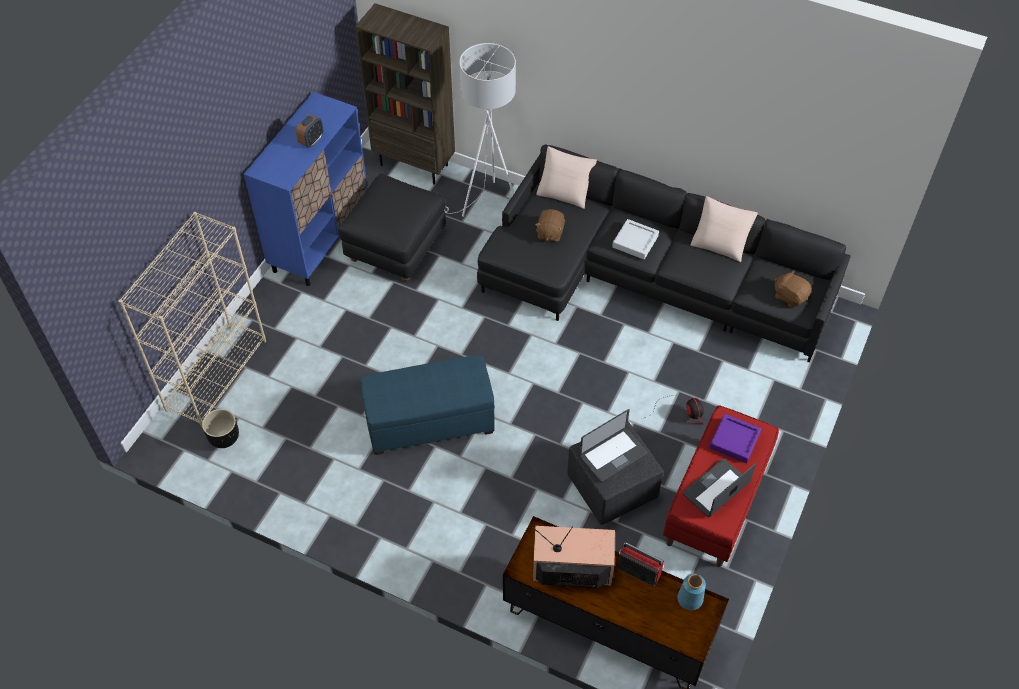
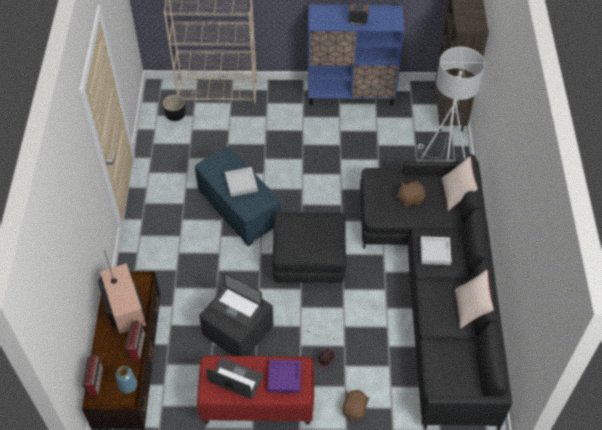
camera: 65 degrees right, 0 degrees up
(395, 247) = (370, 134): black ottoman -> black ottoman (309, 262)
(432, 383) = (241, 183): none -> grey tray
(668, 634) = (95, 380): none -> radio
(790, 296) = (446, 374): brown plush toy -> brown plush toy (355, 409)

